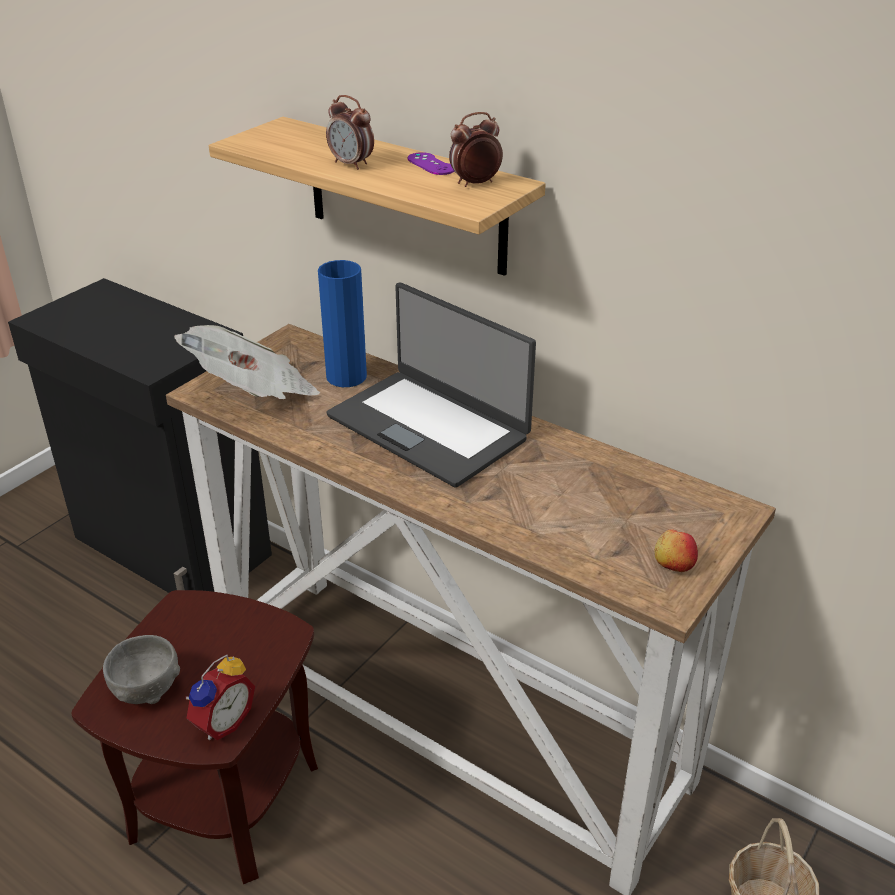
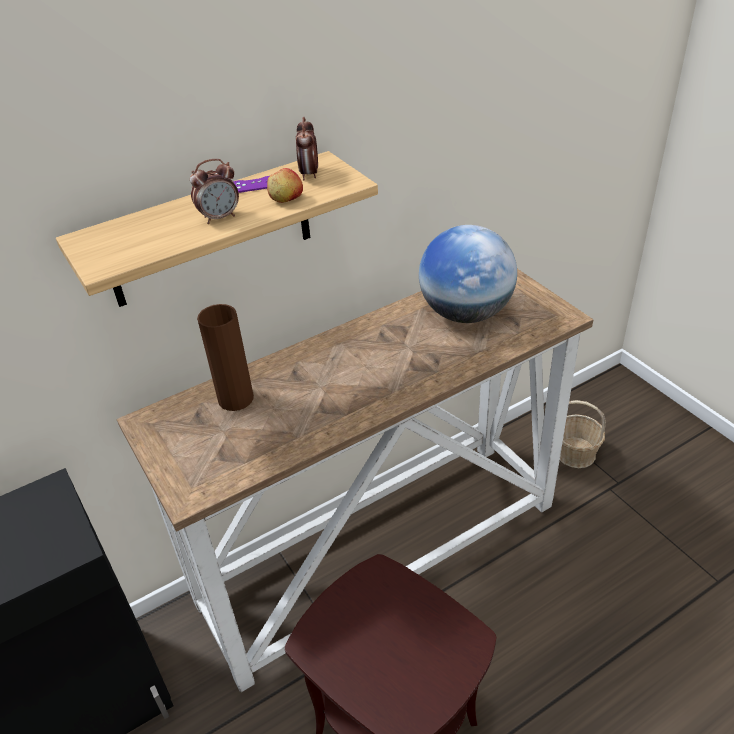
camera: 65 degrees left, 5 degrees up
(147, 689) = (398, 684): grey bowl -> none
(221, 722) = (455, 634): alarm clock -> none
(254, 393) = (219, 460): newspaper -> none
(346, 377) = (236, 399): blue vase -> brown vase
(429, 426) = (336, 369): laptop -> none
(607, 501) = (466, 313): none -> globe
(673, 564) = (536, 306): apple -> apple (286, 200)

